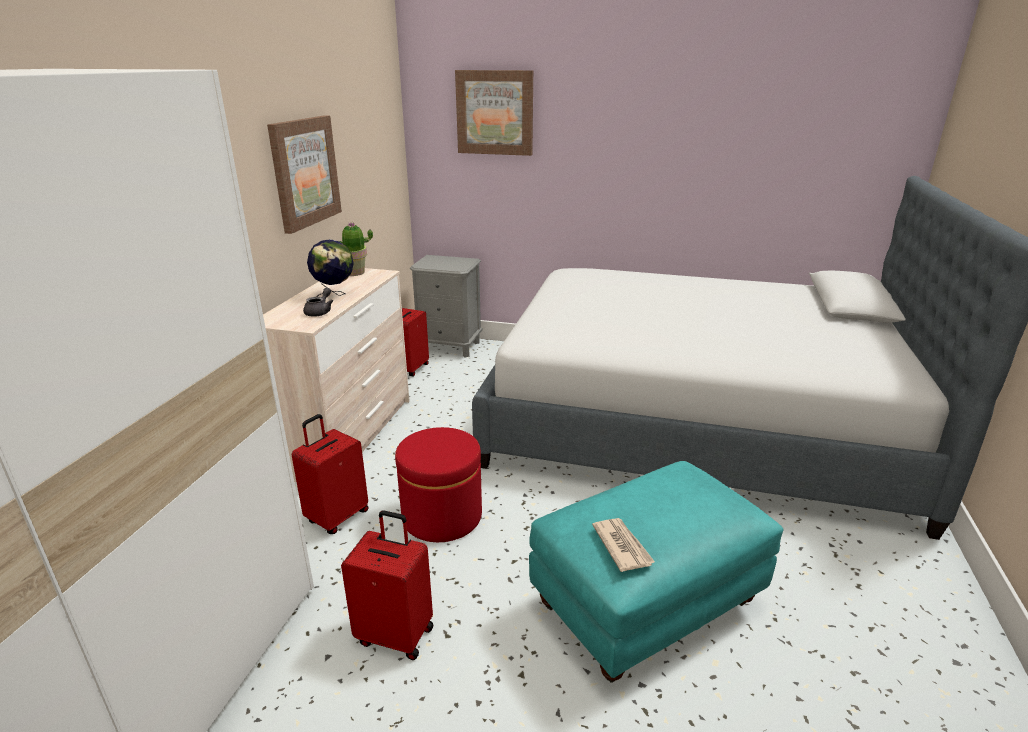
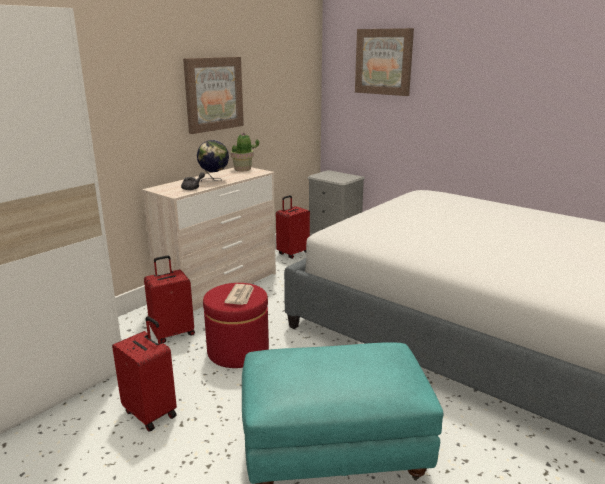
camera: 25 degrees right, 5 degrees down
(622, 546) = (285, 381): newspaper -> newspaper (240, 296)

